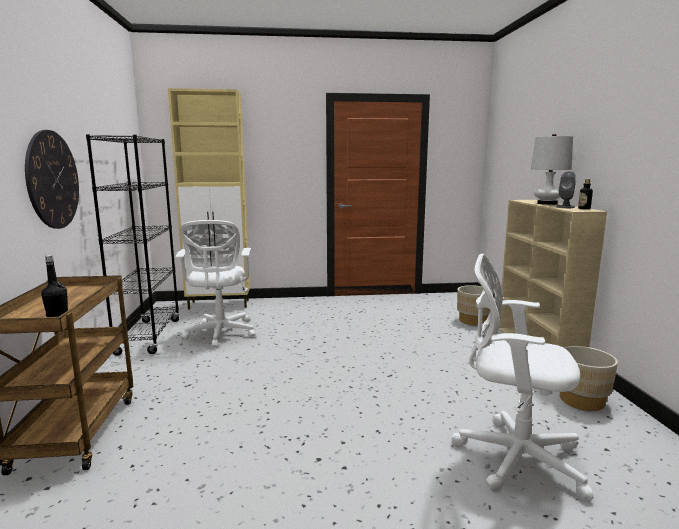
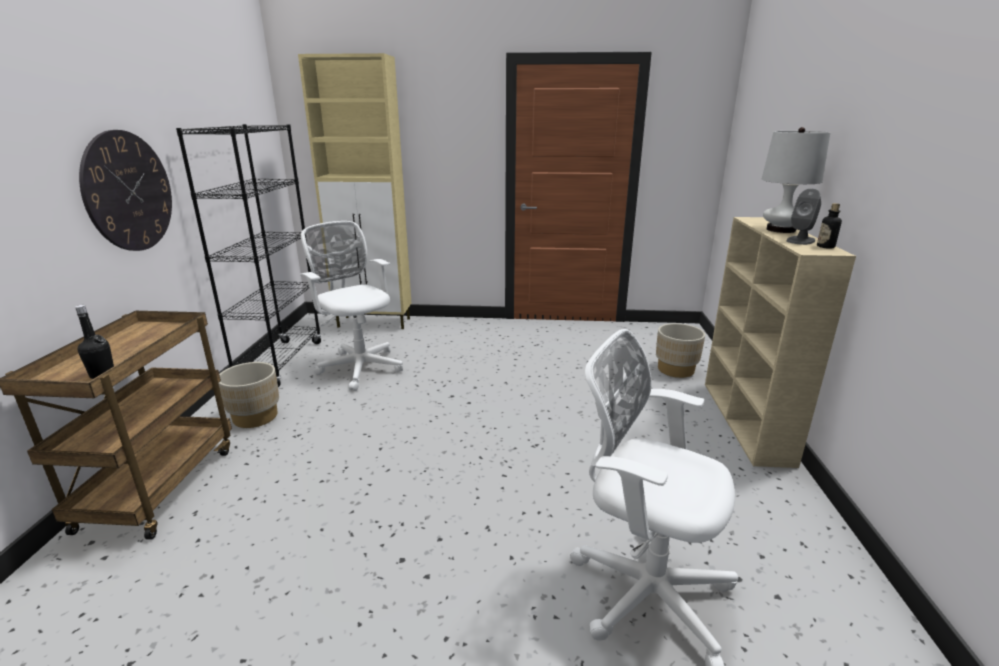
camera: 10 degrees right, 10 degrees up
(220, 334) = (359, 366): white office chair -> white office chair turned 135 degrees clockwise
(581, 400) = (774, 512): beige planter -> beige planter (255, 417)

